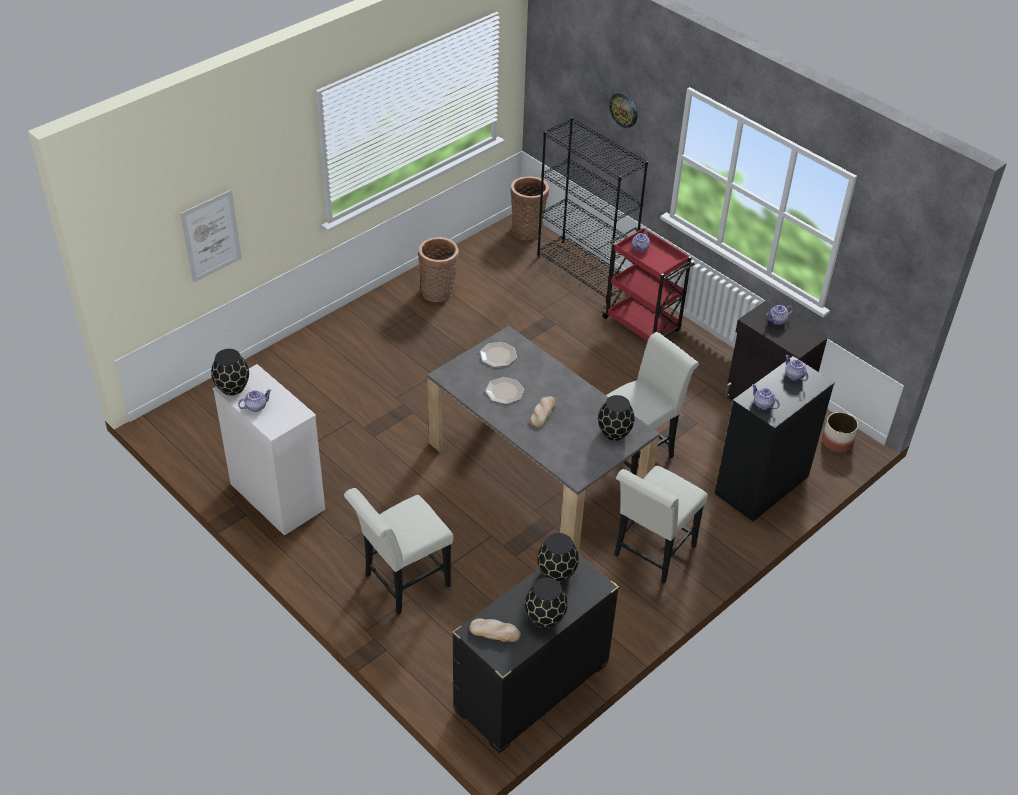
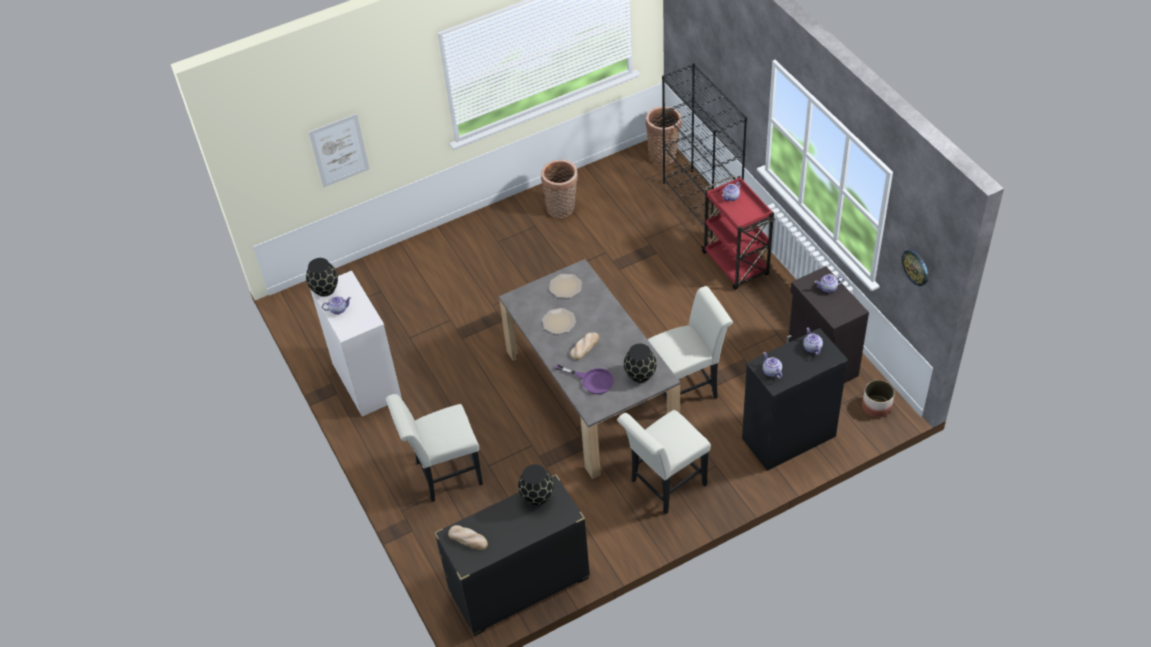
camera: 20 degrees right, 5 degrees up
(544, 618) = (512, 534): black vase -> none
(564, 445) = (592, 380): none -> purple frying pan
(624, 109) = (730, 66): wall clock -> wall clock (915, 267)

